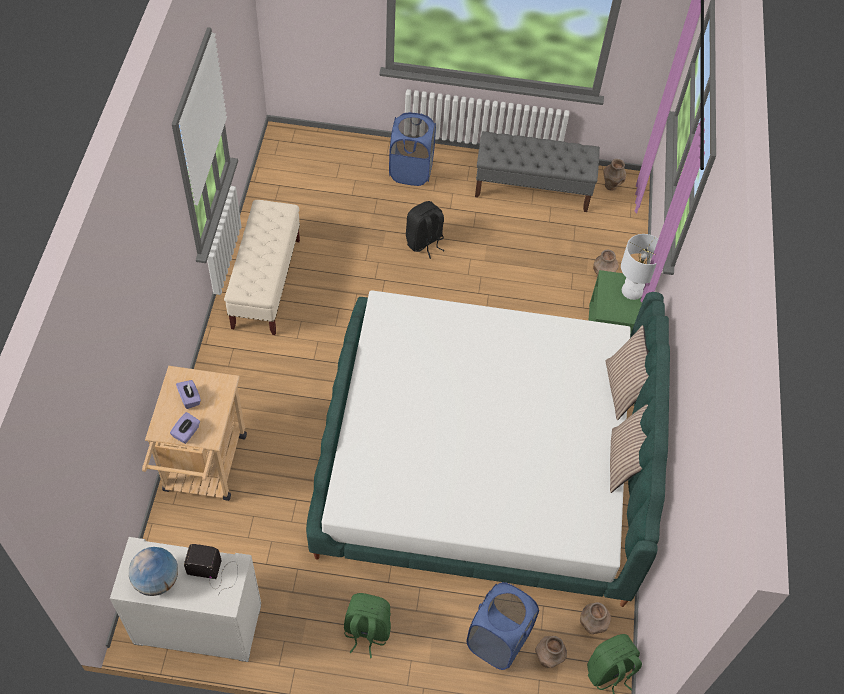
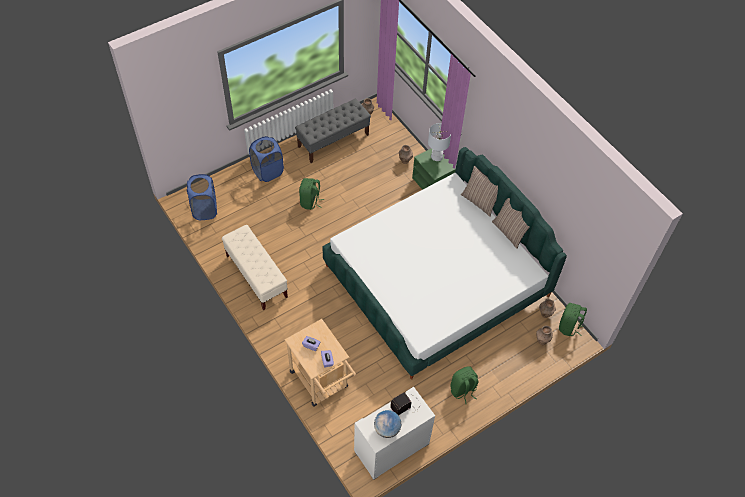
camera: 40 degrees left, 0 degrees up
(424, 242) = (310, 202): black backpack -> green backpack
(498, 640) = (516, 349): blue laundry basket -> blue laundry basket (205, 209)

